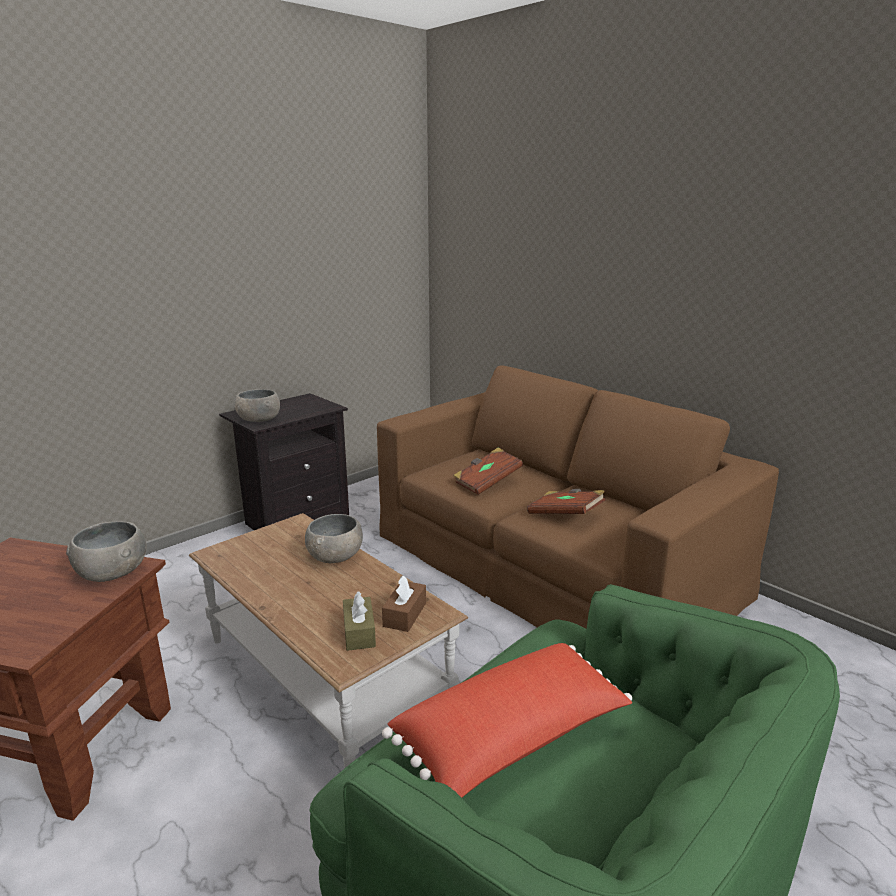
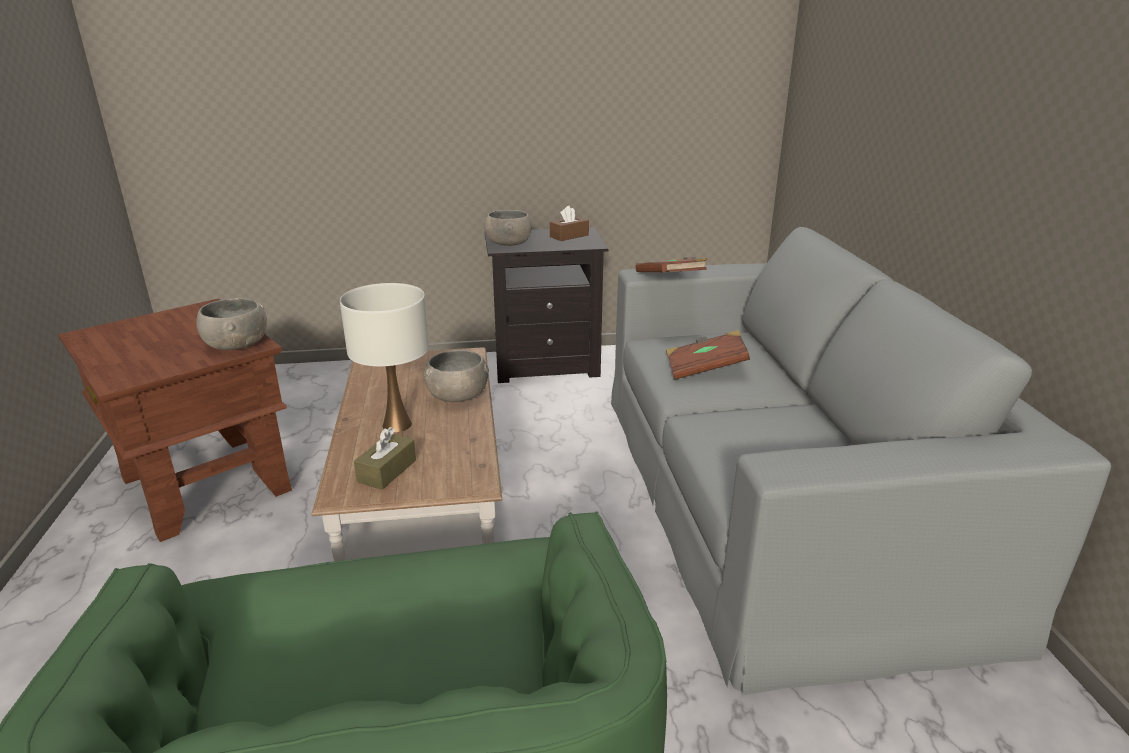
camera: 35 degrees right, 5 degrees up
(316, 595) = (397, 424): none -> white table lamp
(405, 614) = (444, 471): brown tissue box -> brown tissue box (569, 236)
(512, 741) = (351, 625): red pillow -> none
(553, 562) = (777, 498): brown sofa -> grey sofa
(565, 515) = (750, 433): brown book -> brown book (670, 281)

